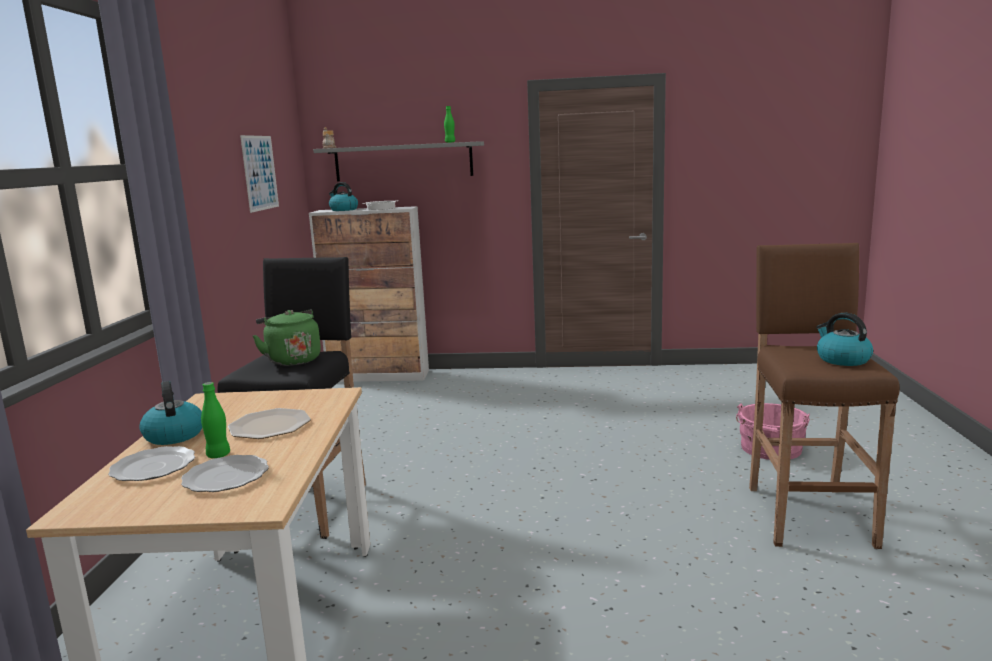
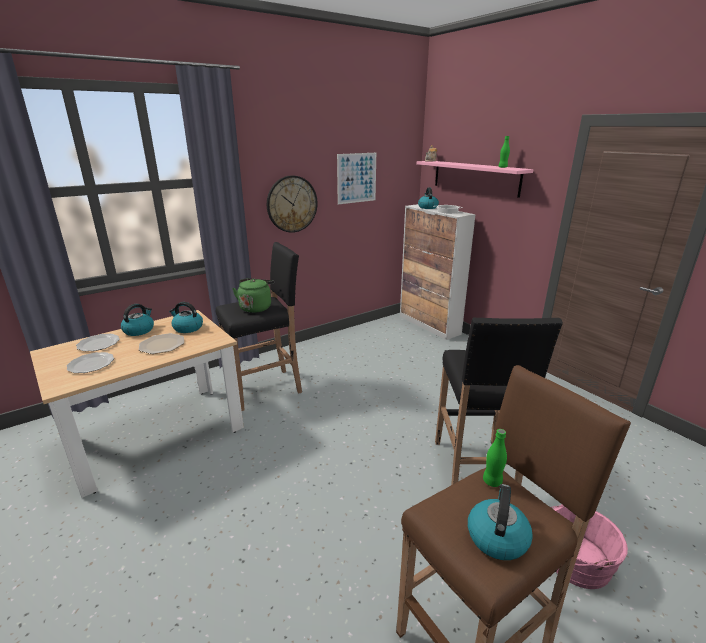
camera: 50 degrees right, 10 degrees up
(211, 212) = (292, 204): none -> wall clock
(218, 455) = (118, 350): green bottle -> green bottle (492, 481)
(249, 405) = (187, 328): none -> kettle
(403, 162) = (475, 177): grey shelf -> pink shelf
(635, 445) = (474, 470): none -> black stool

